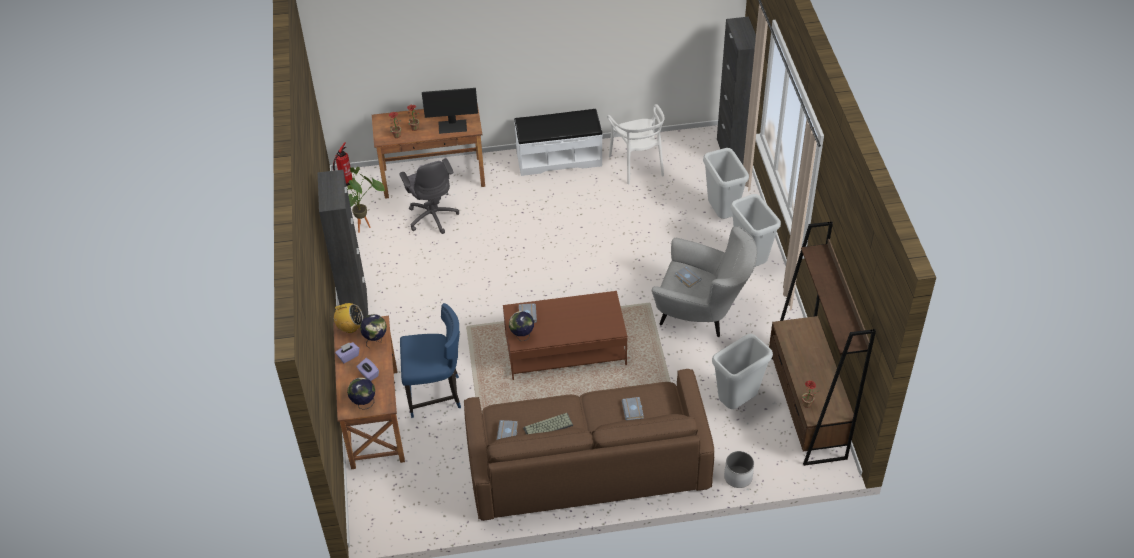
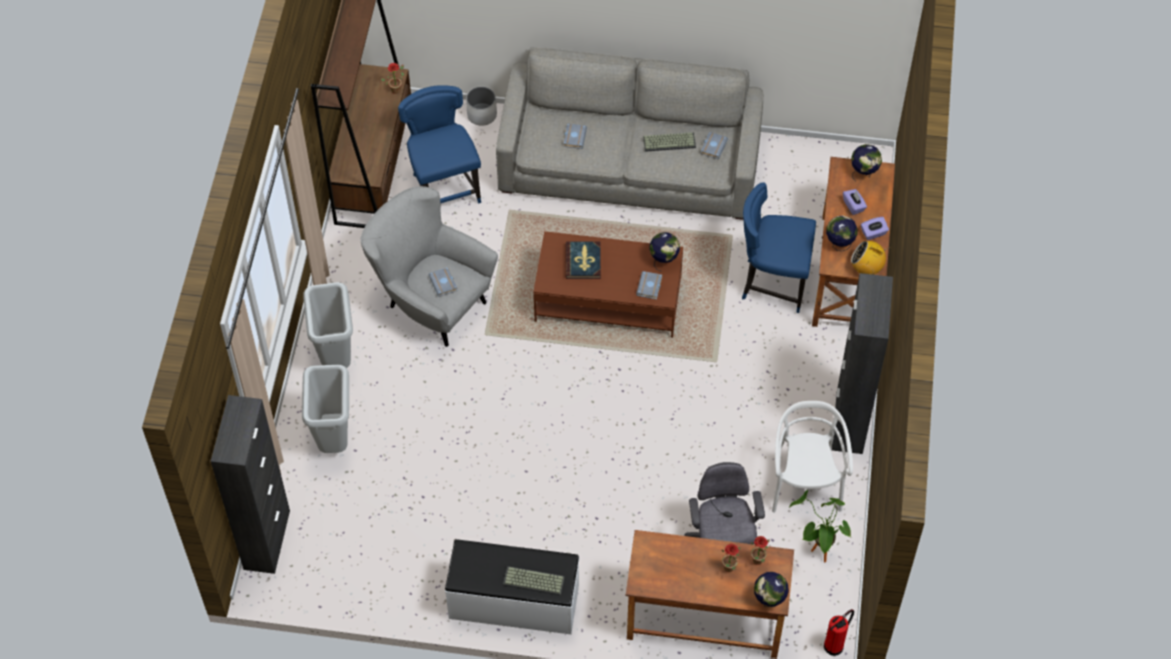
camera: 165 degrees left, 10 degrees up
(385, 118) = (769, 600): none -> globe
(452, 126) = (673, 555): monitor -> none
(542, 122) = (533, 581): none -> keyboard
(586, 320) = (583, 261): none -> book
(588, 465) = (629, 164): brown sofa -> grey sofa
(637, 165) = (407, 558): white chair -> white chair (804, 483)
(737, 403) = (444, 188): grey trash can -> blue chair

